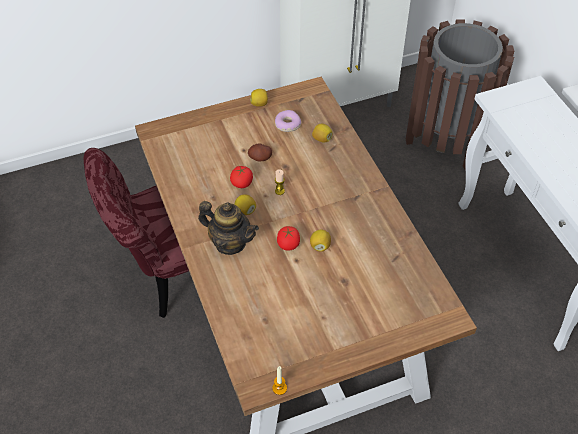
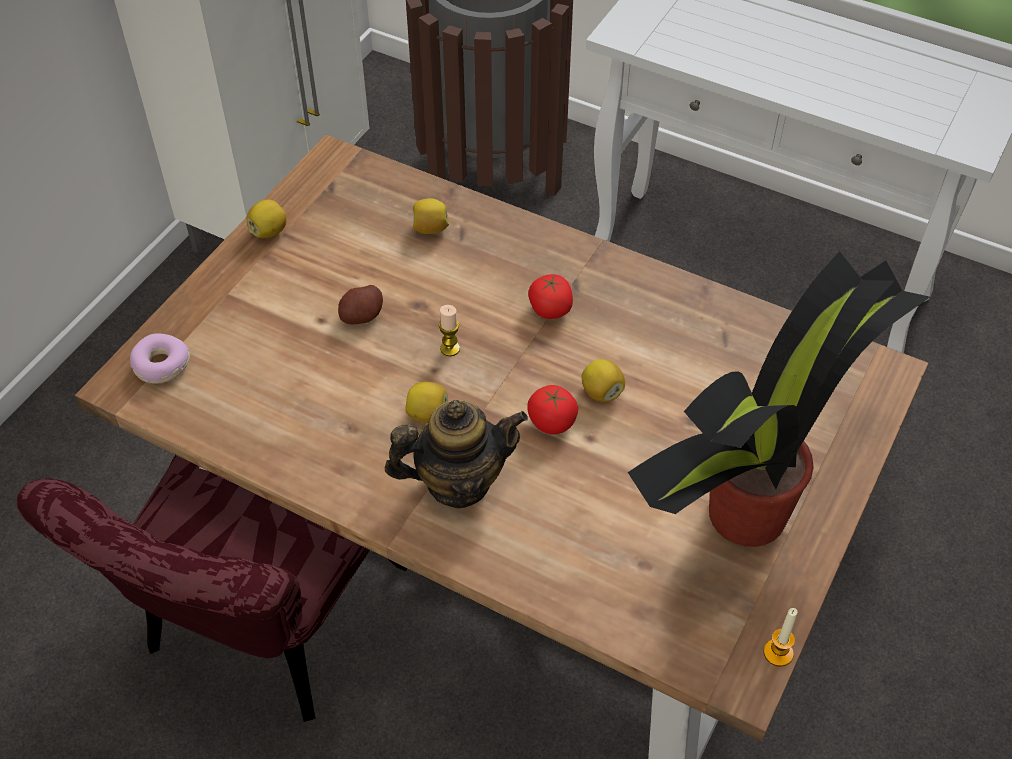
camera: 40 degrees left, 0 degrees up
(242, 183) = (375, 375): tomato -> tomato (550, 310)
(287, 124) = (351, 238): donut -> donut (161, 365)
(328, 331) = (751, 510): none -> potted plant

